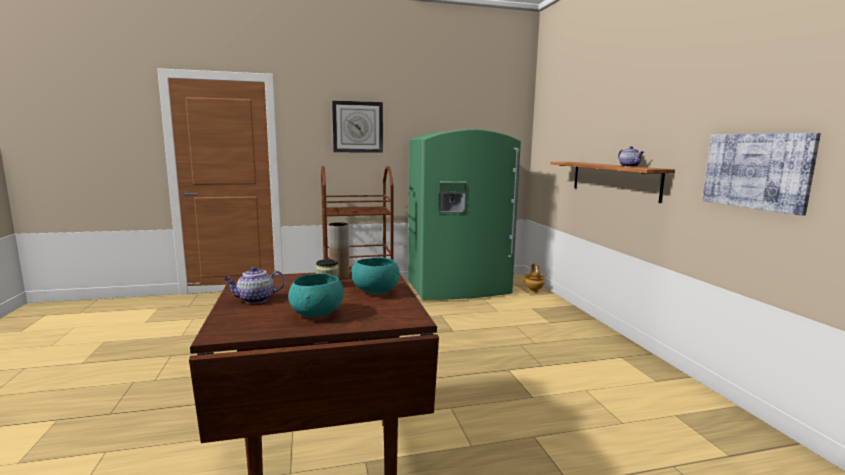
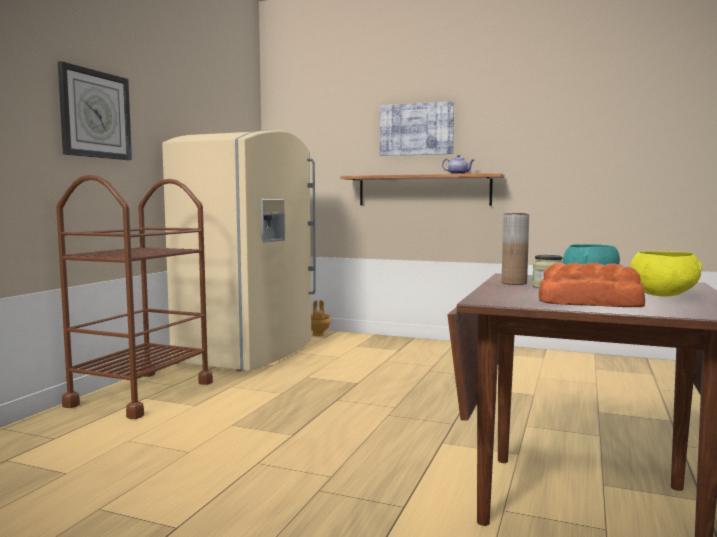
camera: 55 degrees left, 5 degrees down
(255, 299) = (590, 303): teapot -> bread
(317, 315) = (664, 295): turquoise bowl -> yellow bowl
(459, 289) = (248, 352): green fridge -> beige fridge
(756, 171) = (586, 170): picture -> picture (416, 129)

